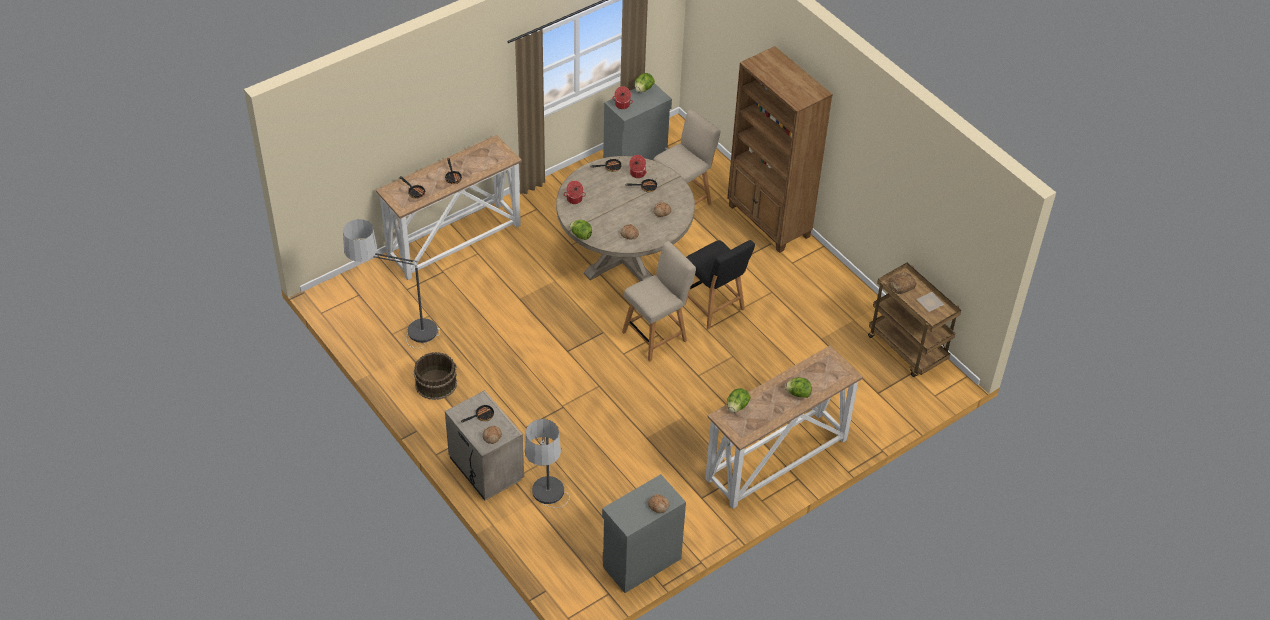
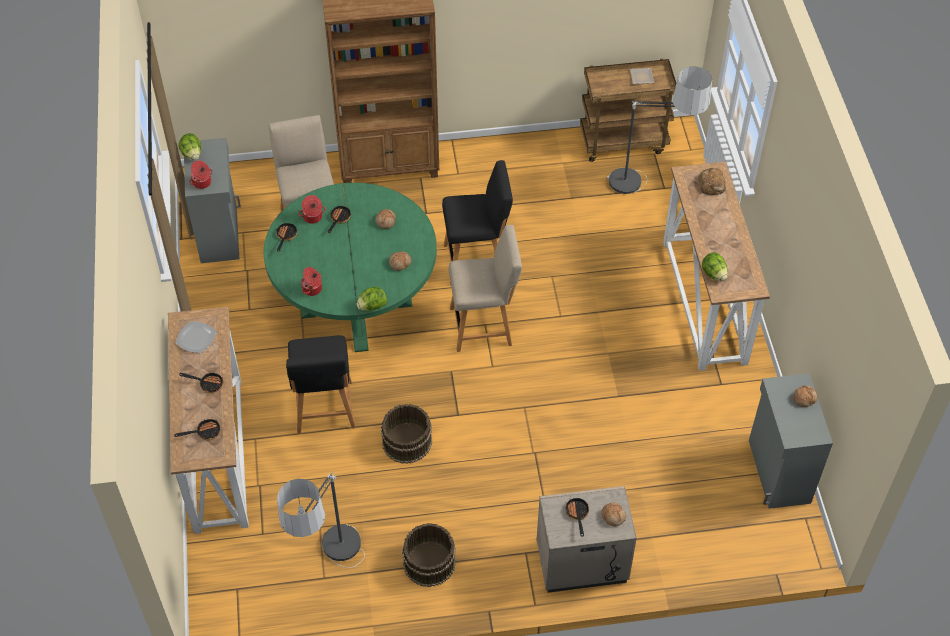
camera: 60 degrees left, 5 degrees up
(485, 156) = (195, 338): none -> plate
(523, 279) = (325, 410): none -> black chair
(526, 332) = (406, 441): none -> brown bucket
(547, 513) = (674, 529): floor lamp -> floor lamp (649, 192)
(623, 258) = (356, 307): beige dining table -> green dining table
(657, 335) = (484, 326): beige chair -> beige chair turned 90 degrees clockwise
(798, 394) = (722, 219): lettuce -> none
(901, 285) = (606, 86): bread -> bread (712, 184)

